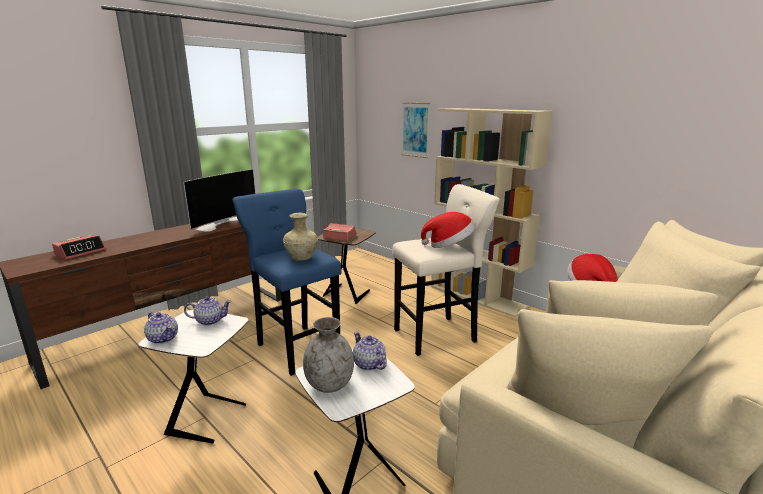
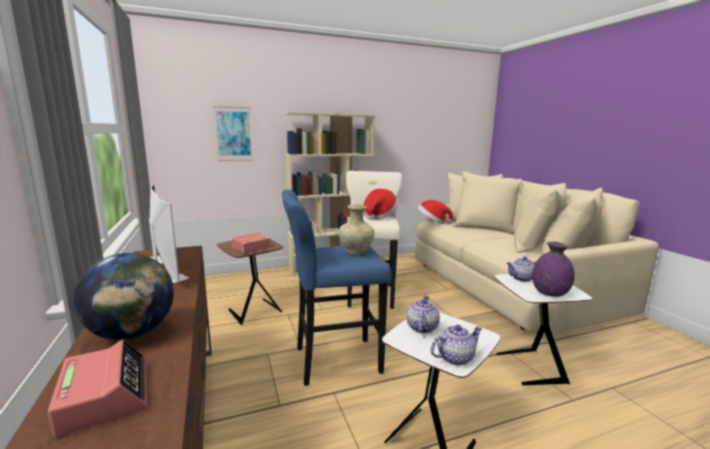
camera: 65 degrees left, 5 degrees down
(134, 241) = (132, 334): none -> globe
(329, 384) = (549, 293): grey vase -> purple vase

